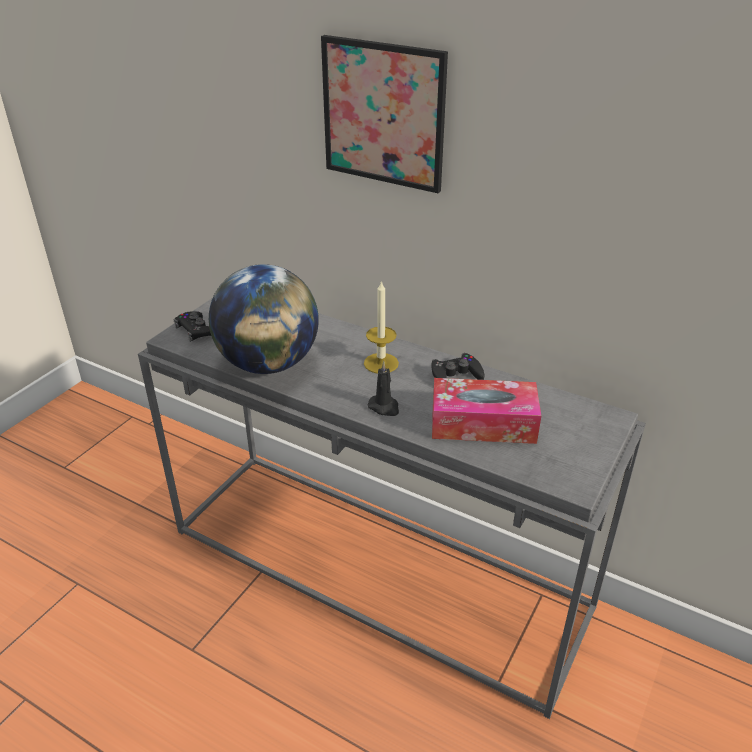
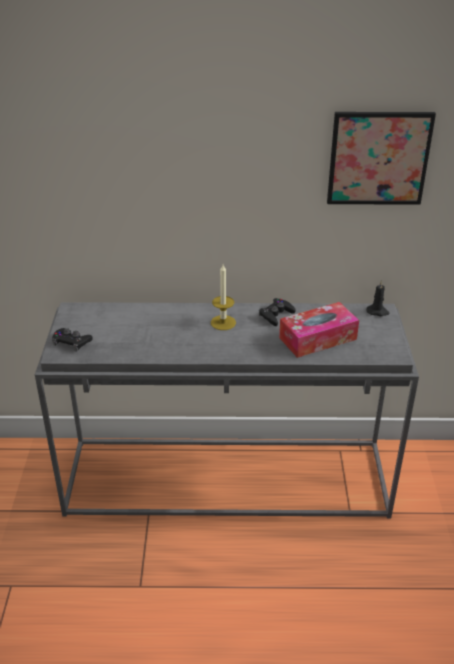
camera: 30 degrees left, 0 degrees up
(269, 364) = (149, 348): globe -> none
(383, 114) = (193, 148): picture -> picture (378, 158)
(384, 407) = (252, 349): black candle -> black candle (377, 312)

